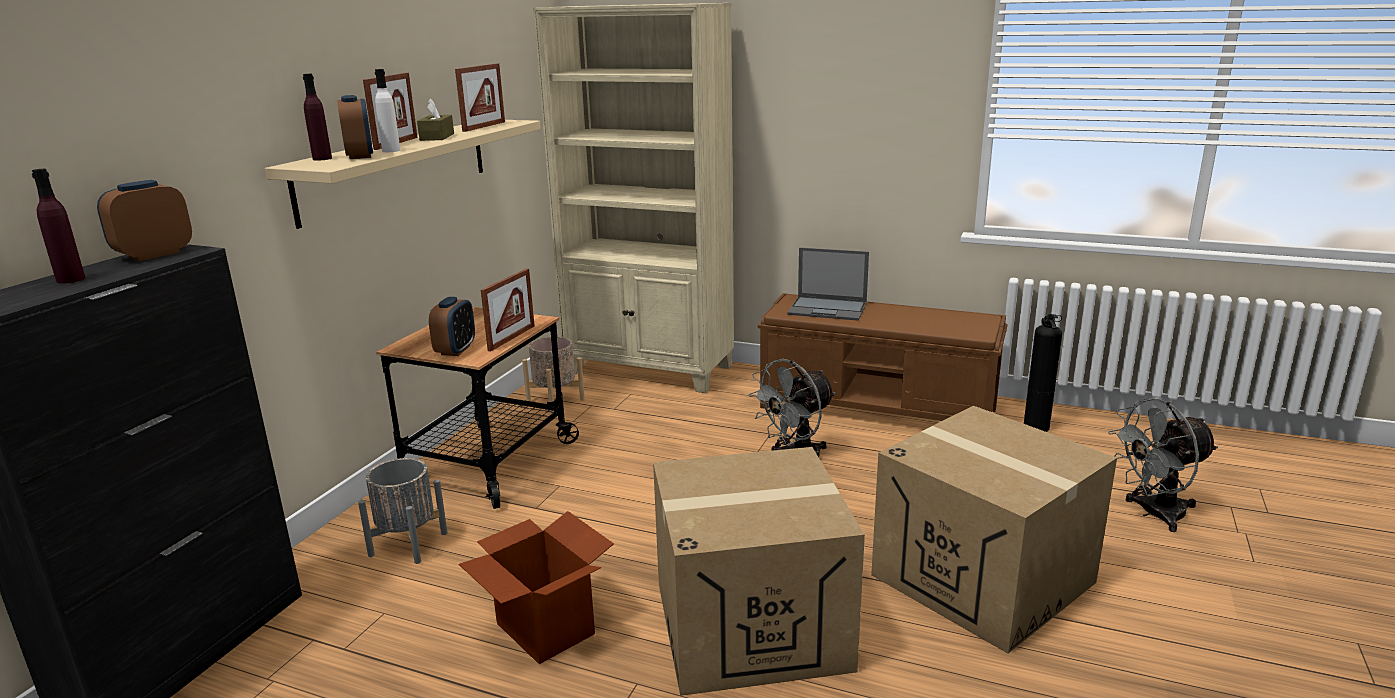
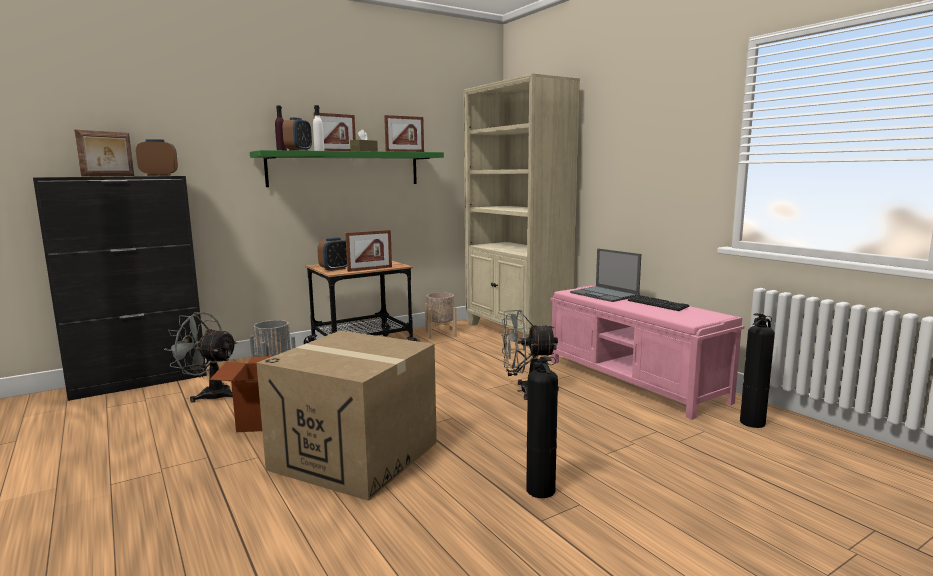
camera: 35 degrees right, 10 degrees down
(71, 279) = (109, 176): purple bottle -> picture frame
(397, 168) = (345, 169): beige shelf -> green shelf
(878, 408) = (634, 381): brown bench -> pink bench
(906, 313) = (657, 304): none -> keyboard
(983, 579) = (540, 489): cardboard box -> fire extinguisher
(1153, 514) = (771, 506): grey fan -> grey fan (210, 394)

